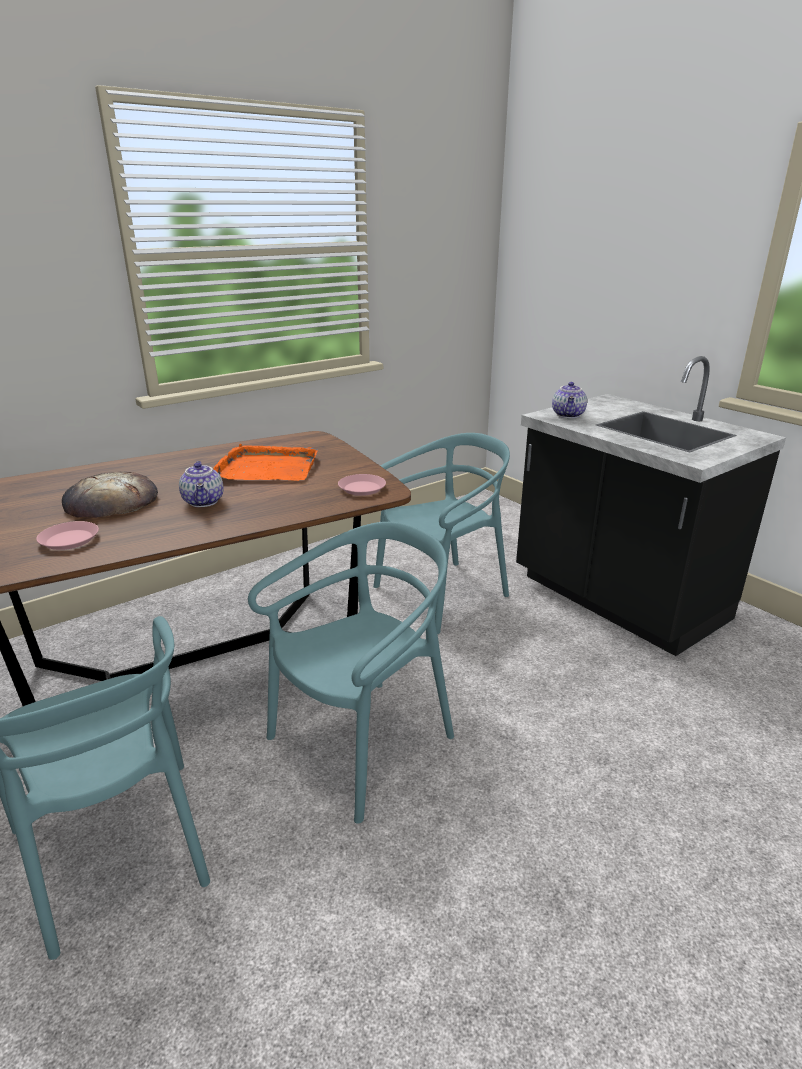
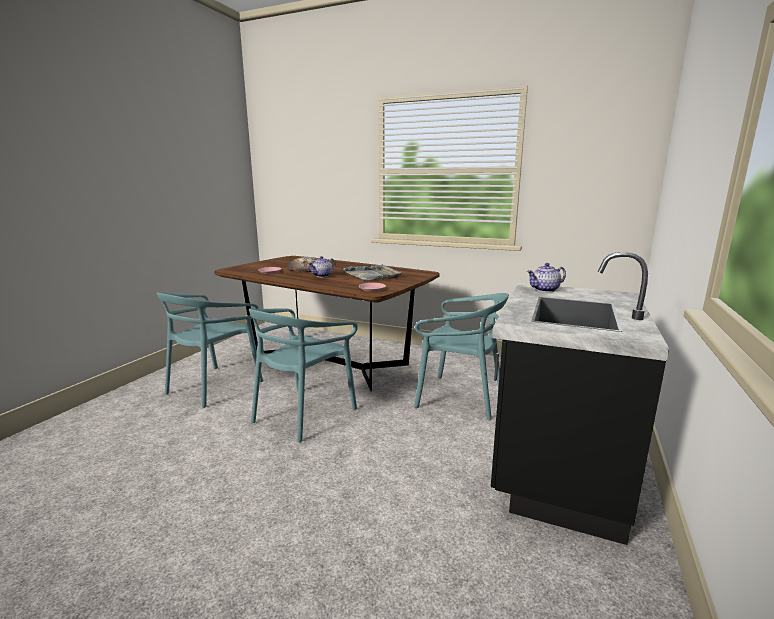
camera: 60 degrees right, 10 degrees down
(267, 468) = (372, 275): orange tray -> grey tray
(362, 743) = (303, 413): turquoise chair -> turquoise chair turned 105 degrees clockwise

